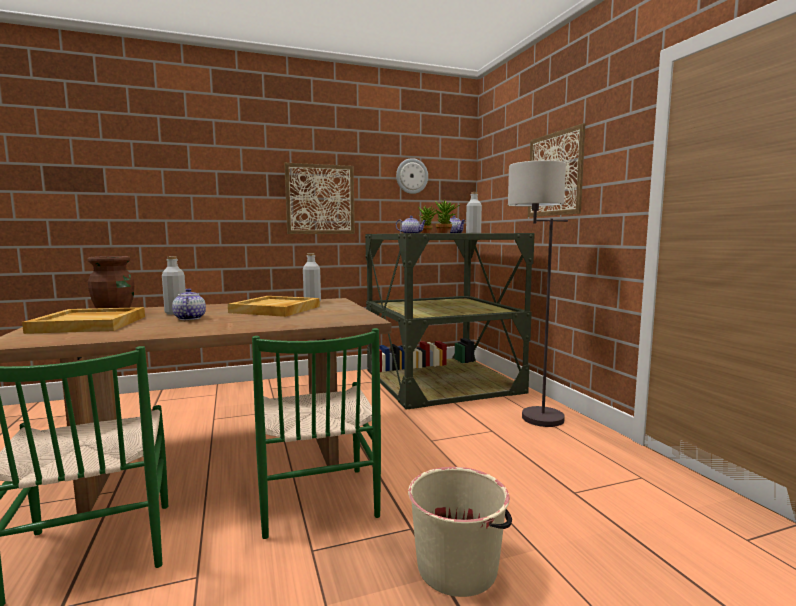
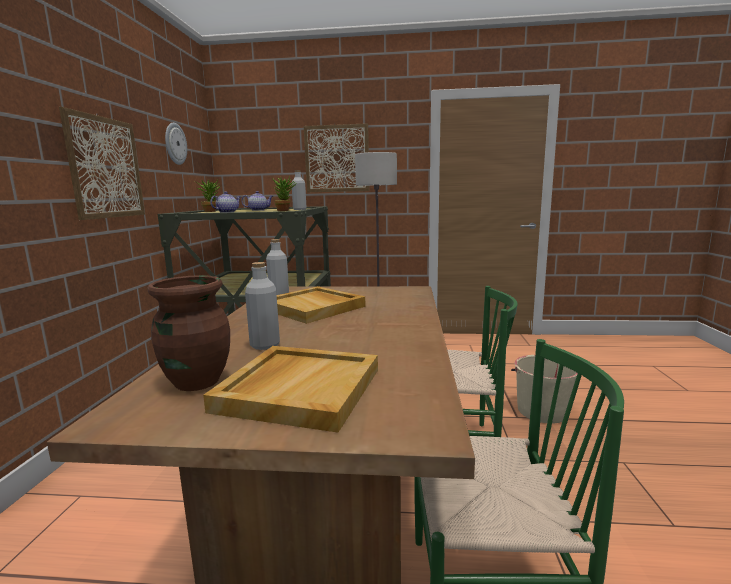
camera: 65 degrees left, 5 degrees up
(189, 318) = (325, 338): teapot -> none

